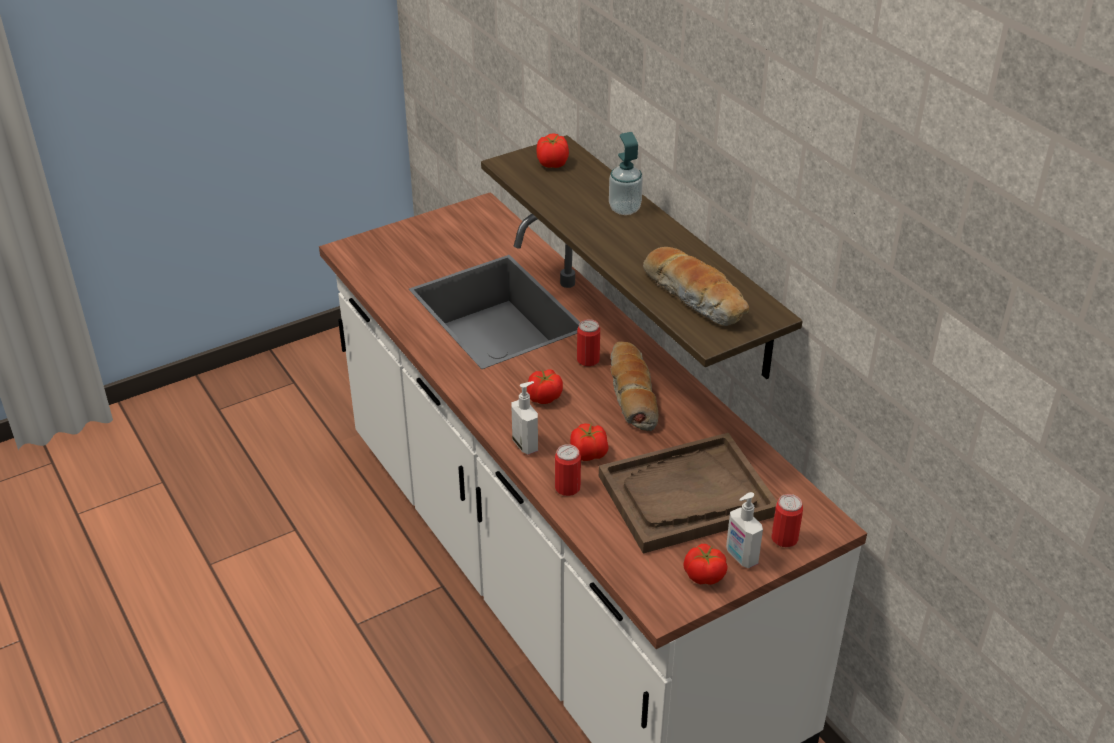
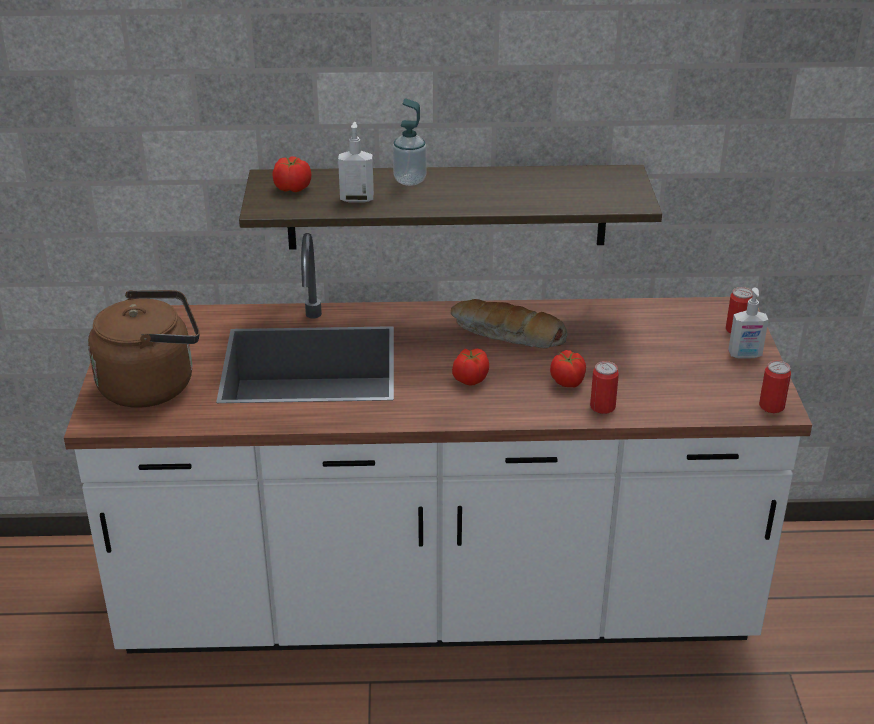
camera: 60 degrees left, 5 degrees down
(407, 253) = (153, 385): none -> brown kettle
(526, 444) = (526, 410): soap dispenser -> soap dispenser (357, 199)
(588, 360) = (438, 340): can -> can (771, 406)
(686, 496) = (657, 354): brown tray -> none
(696, 298) = (575, 191): bread -> none
(704, 576) = (755, 378): tomato -> none

